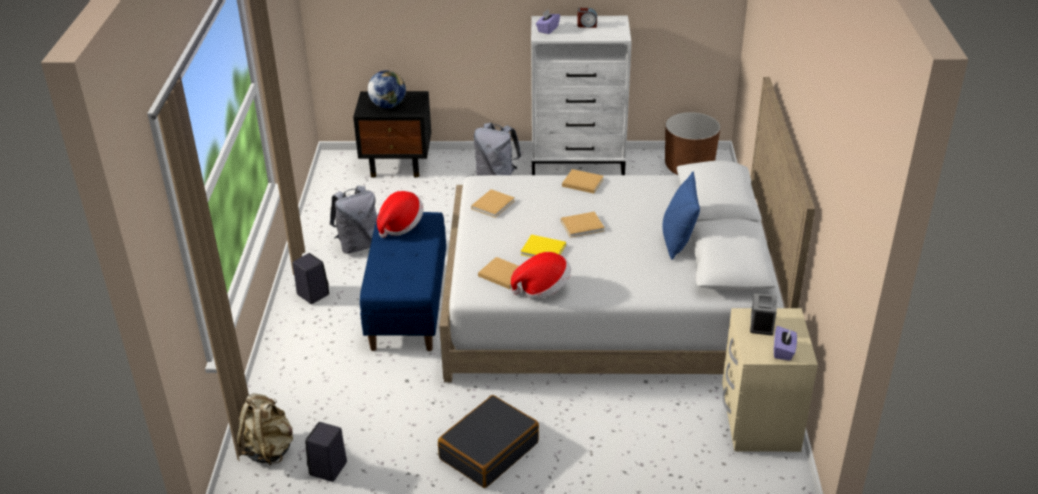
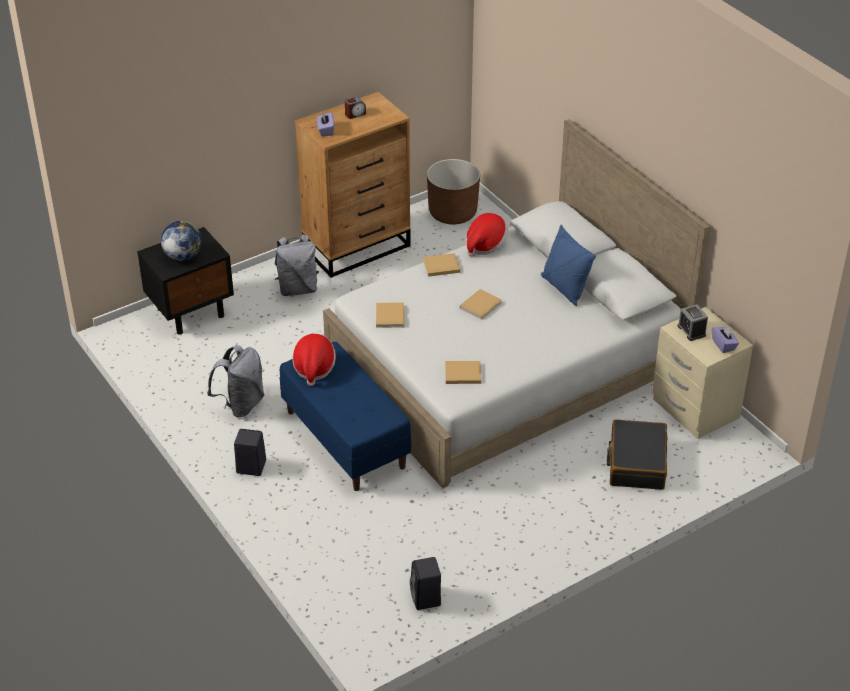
camera: 35 degrees left, 5 degrees up
(268, 449) = (361, 608): beige backpack -> none
(488, 450) = (530, 523): black suitcase -> black suitcase (636, 463)
(543, 289) = (506, 372): hat -> hat (485, 245)
(544, 250) = (473, 339): yellow book -> none
(578, 165) = (357, 247): white dresser -> brown dresser

